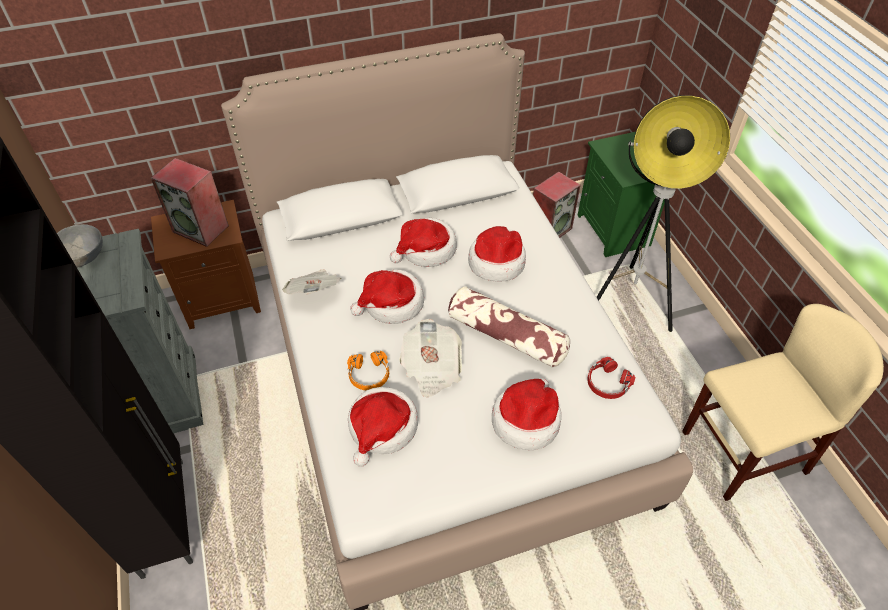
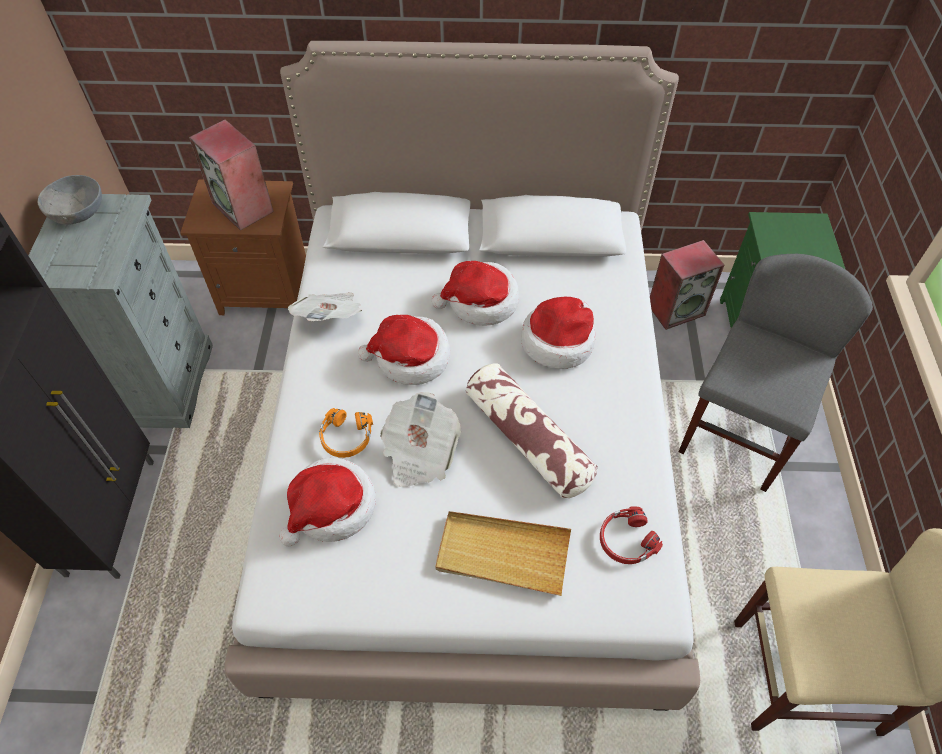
camera: 20 degrees right, 5 degrees up
(526, 420) = (502, 554): hat -> beige tray
(629, 302) = (738, 432): floor lamp -> grey chair

